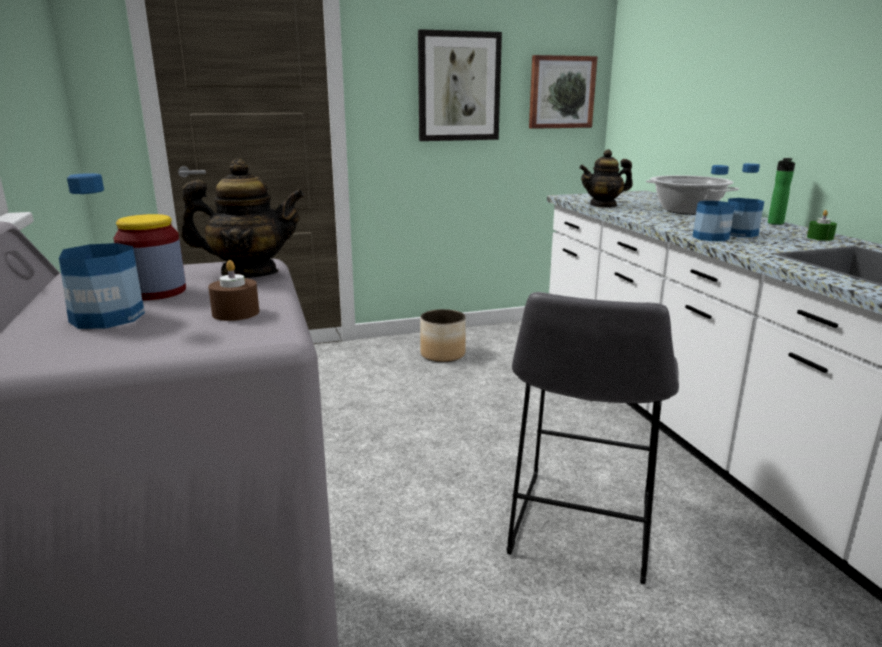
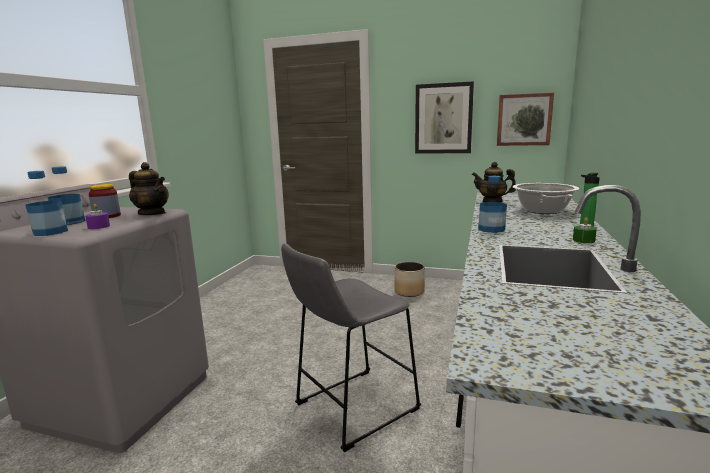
camera: 35 degrees right, 5 degrees down
(236, 313) = (99, 226): brown candle -> purple candle
(740, 233) = (524, 229): bottle -> bottle (50, 232)

